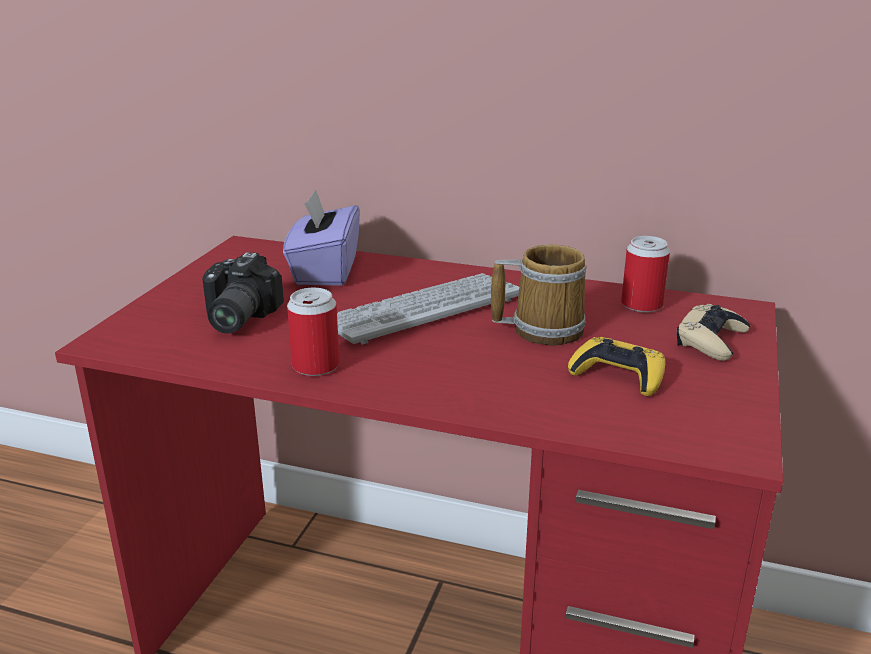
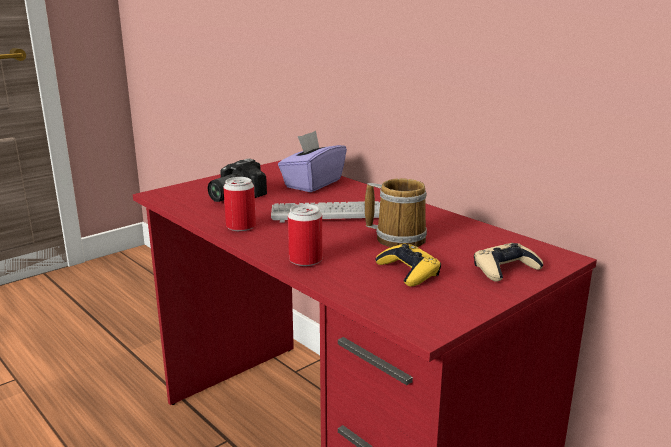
camera: 30 degrees right, 5 degrees down
(641, 305) = (487, 239): can -> can (305, 260)

